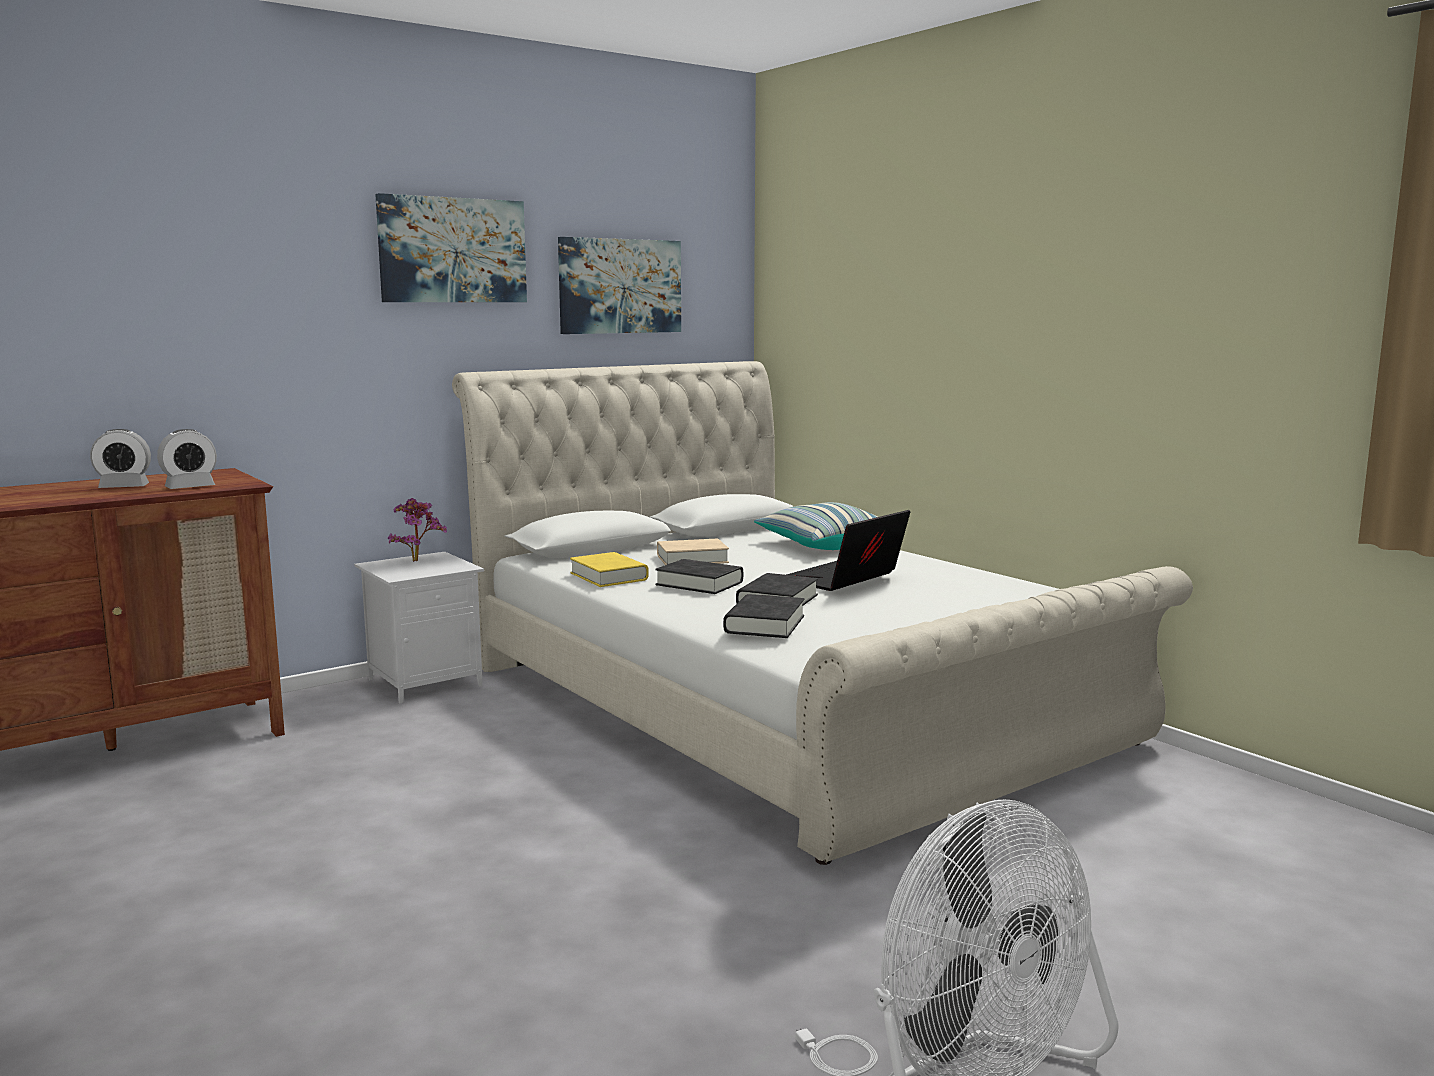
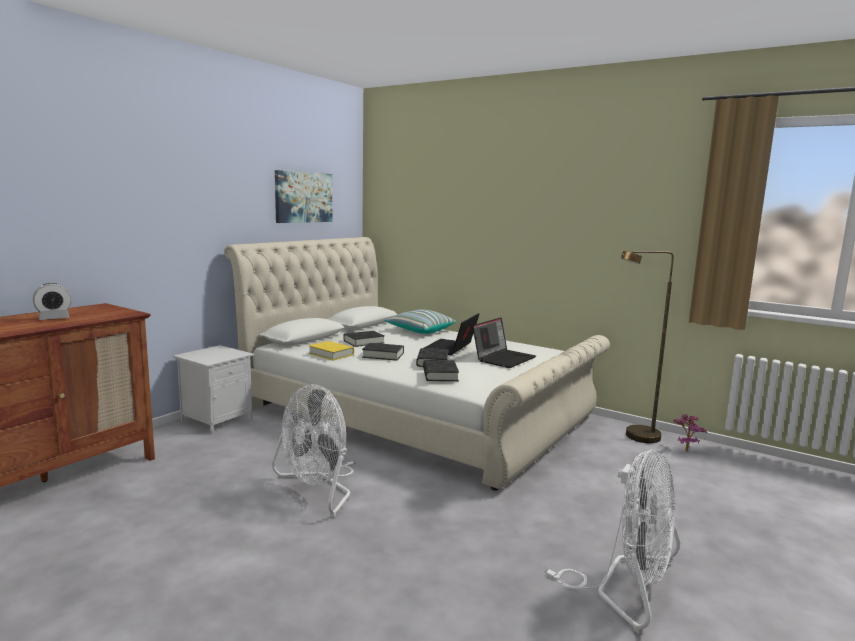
camera: 20 degrees left, 0 degrees up
(190, 487) = (100, 317): alarm clock -> none
(418, 560) = (210, 351): potted plant -> potted plant (685, 450)
(452, 250) = (223, 176): picture -> none
(503, 815) = (320, 488): none -> white fan
(692, 559) = (363, 342): beige book -> black book
(936, 604) = (503, 358): none -> laptop
(1226, 801) = (635, 437): none -> brown floor lamp

